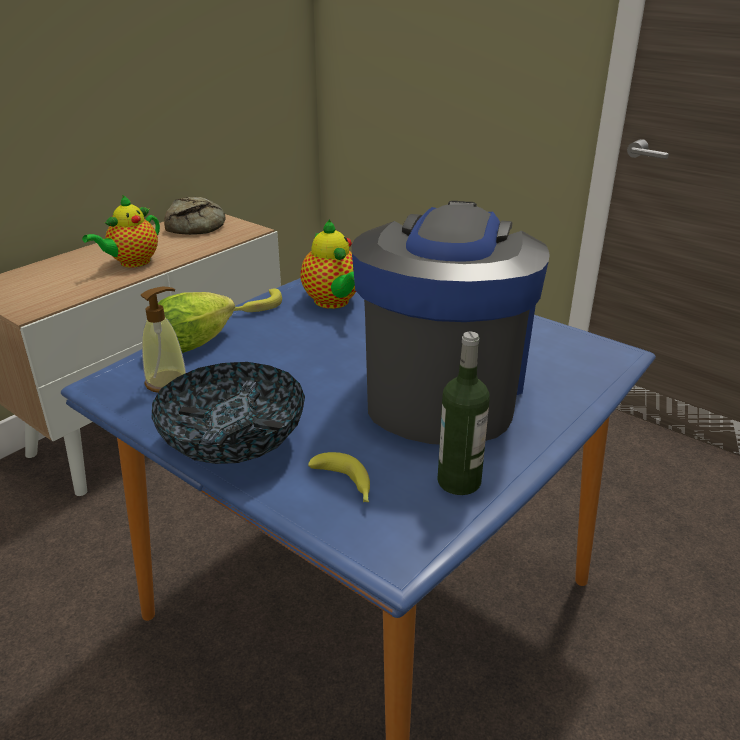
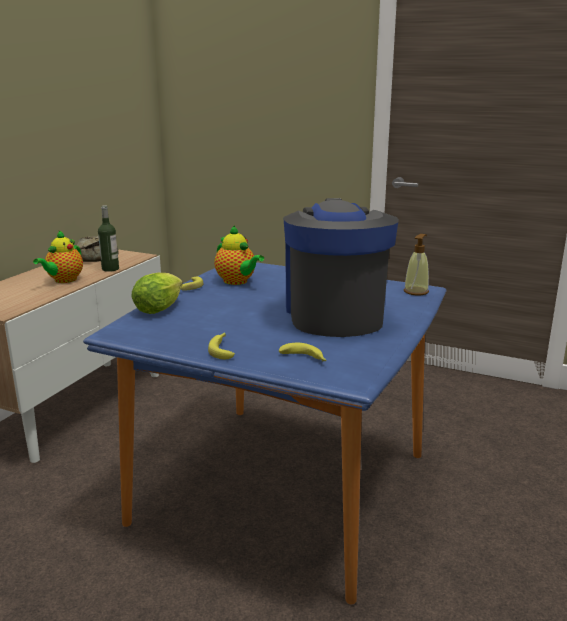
camera: 15 degrees left, 10 degrees down
(167, 382) = (156, 328): soap dispenser -> soap dispenser (416, 291)
(233, 443) = (223, 349): bowl -> banana
(459, 481) = (369, 349): bottle -> bottle (110, 269)

